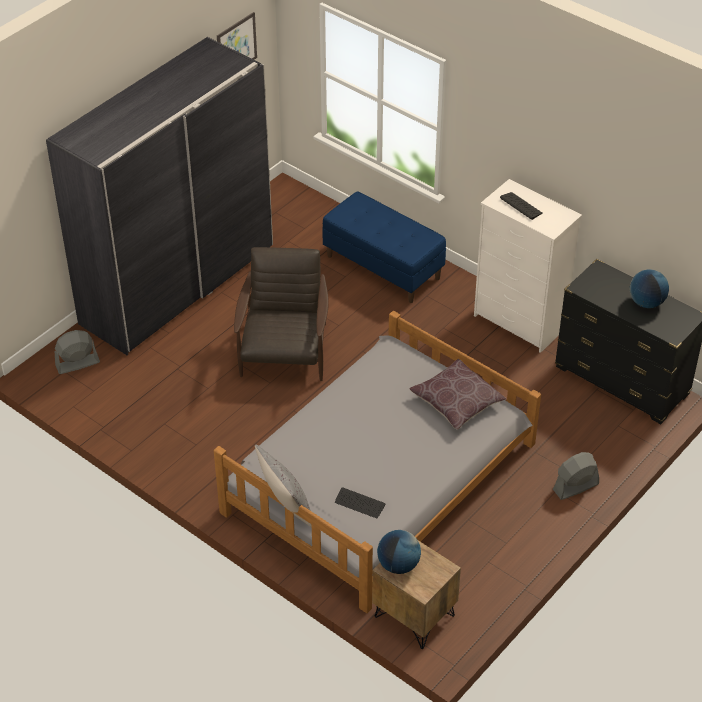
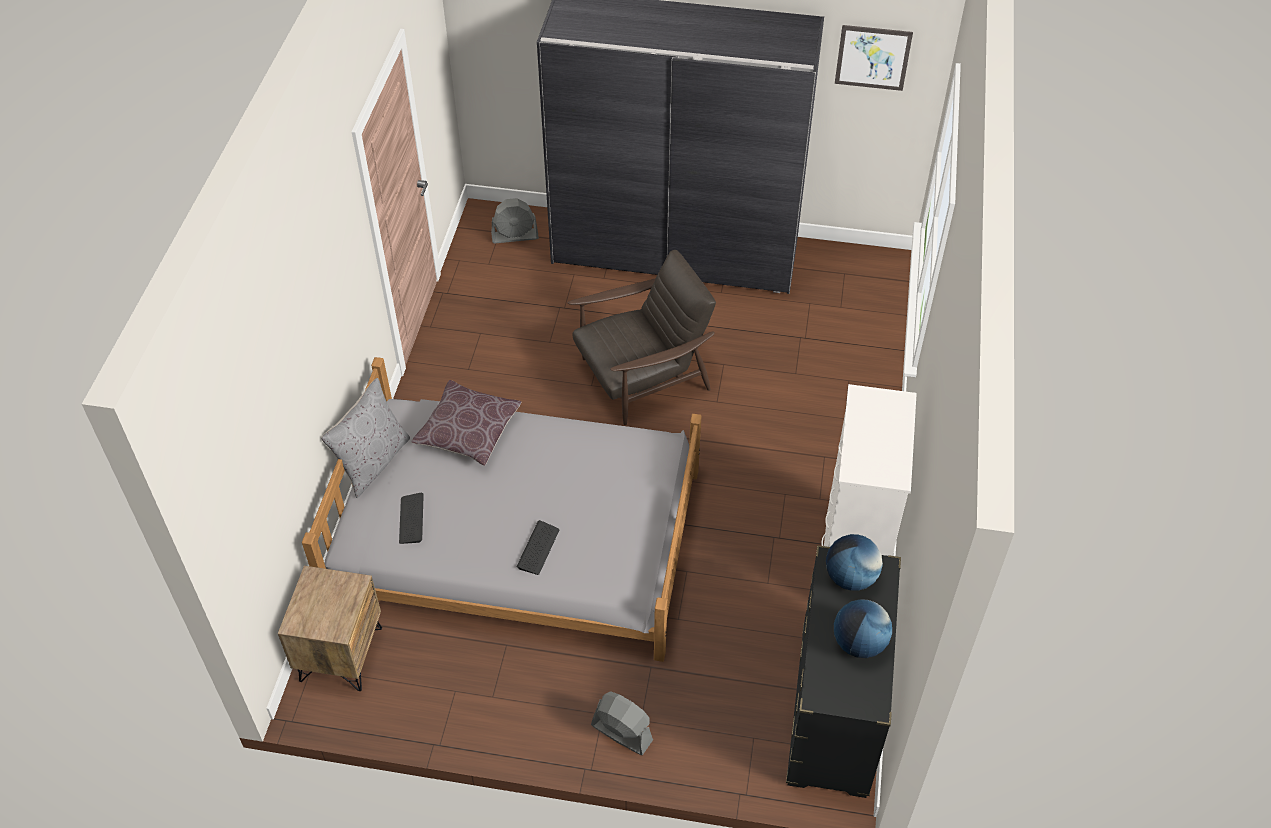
camera: 60 degrees right, 5 degrees up
(77, 364) = (515, 236): grey fan -> grey fan turned 135 degrees clockwise
(384, 267) = (838, 399): blue bench -> none
(398, 565) = (321, 585): globe -> globe (850, 577)
(457, 402) = (618, 540): brown pillow -> brown pillow (468, 431)
(521, 206) = (874, 424): keyboard -> keyboard (538, 548)

